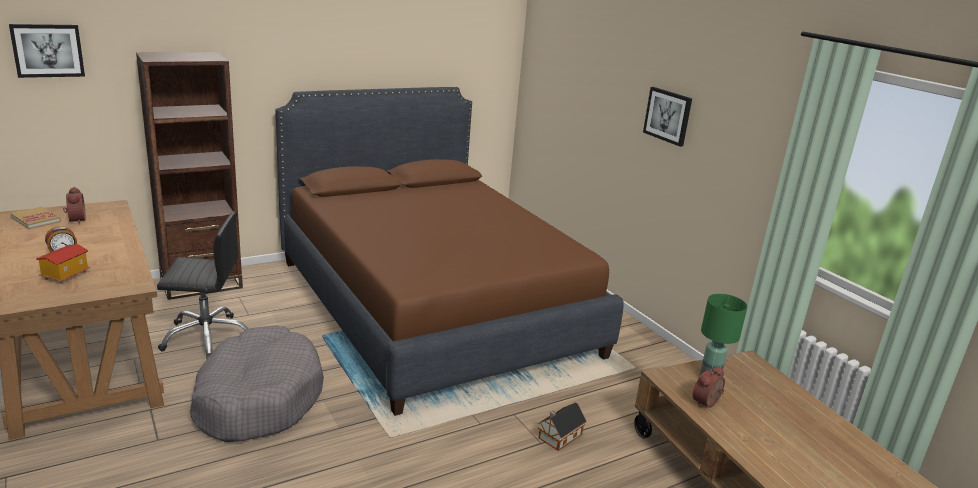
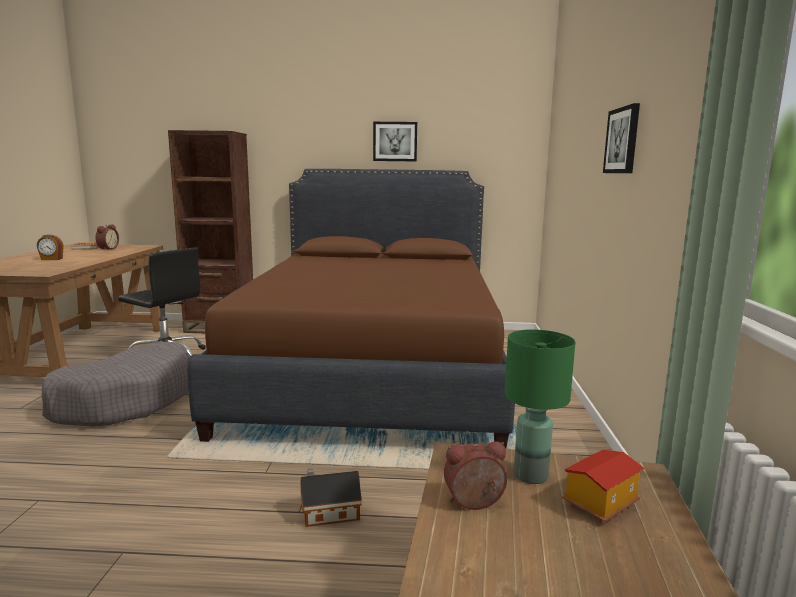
camera: 35 degrees right, 10 degrees down
(48, 50) = (131, 131): picture -> picture (395, 141)
(65, 275) = (26, 265): toy house -> toy house (599, 504)

